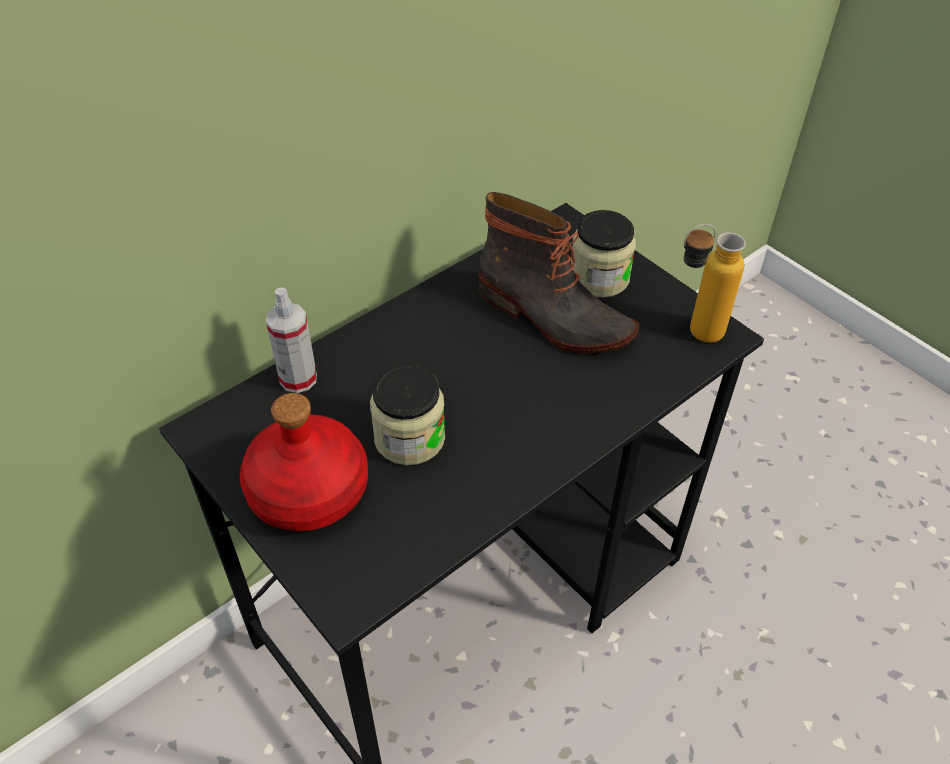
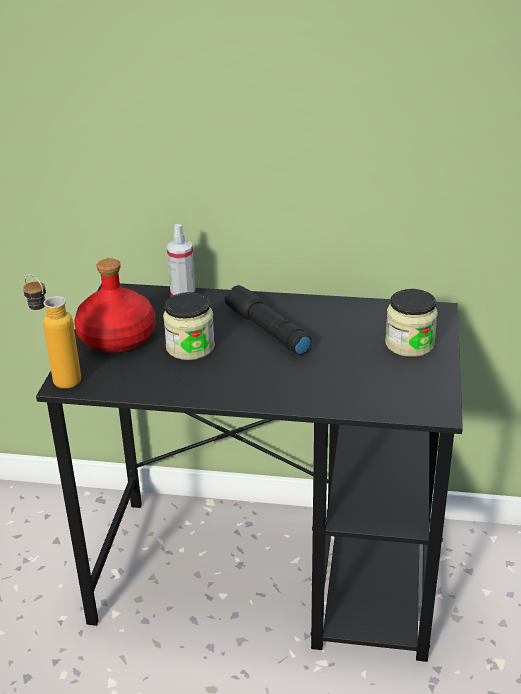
camera: 50 degrees right, 15 degrees down
(452, 357) = (266, 330): none -> black flashlight
(552, 317) = (348, 345): boot -> none
(692, 334) = (418, 399): bottle -> bottle (59, 378)

